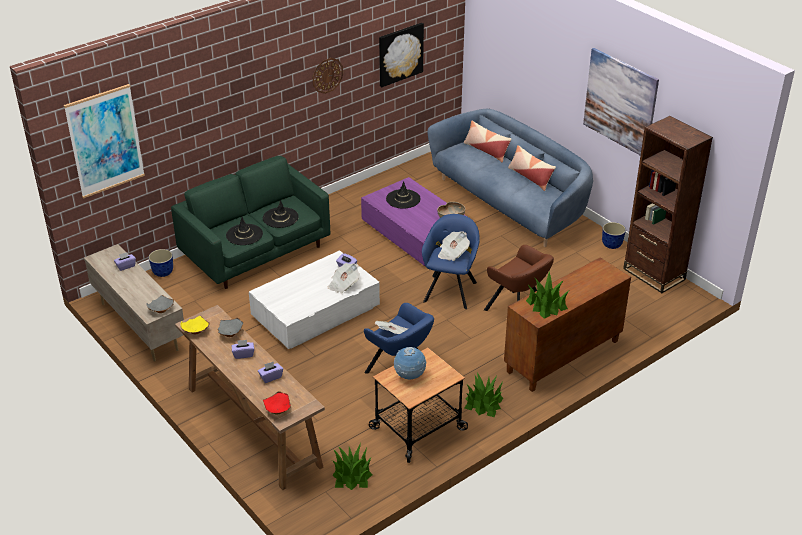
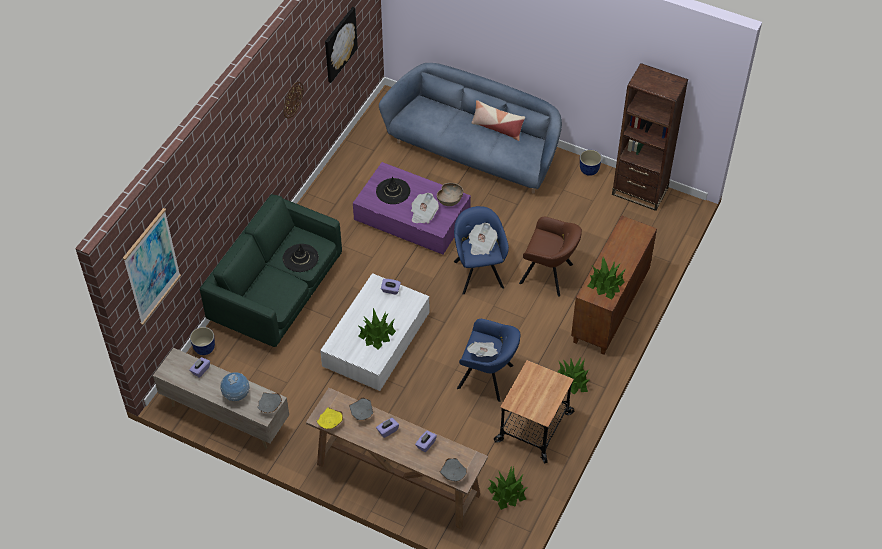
camera: 25 degrees left, 15 degrees up
(244, 235) = (280, 290): black hat -> none
(278, 410) = (453, 474): red bowl -> grey bowl
(308, 295) = (376, 334): none -> potted plant
(343, 285) = (400, 311): newspaper -> newspaper (423, 214)
(409, 376) = (530, 395): globe -> globe (236, 395)
(486, 150) = (439, 107): pillow -> none
(620, 102) = (583, 52): picture -> none

